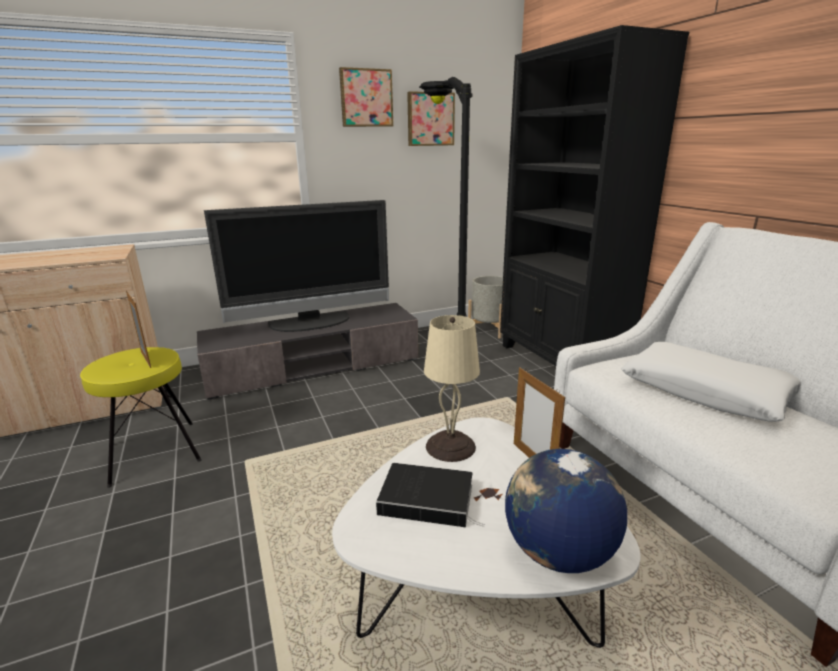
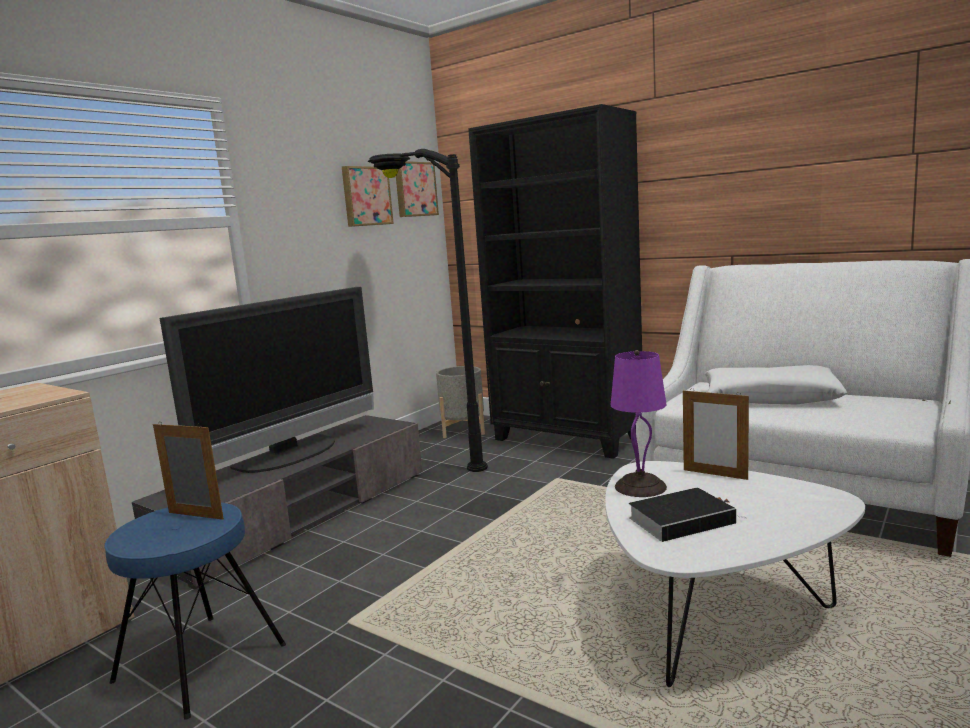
camera: 30 degrees left, 10 degrees down
(153, 452) = (199, 663): yellow stool -> blue stool
(366, 98) = (301, 174): picture -> picture (414, 189)
(451, 447) = (641, 486): beige table lamp -> purple table lamp
(557, 552) = (812, 512): globe -> none

